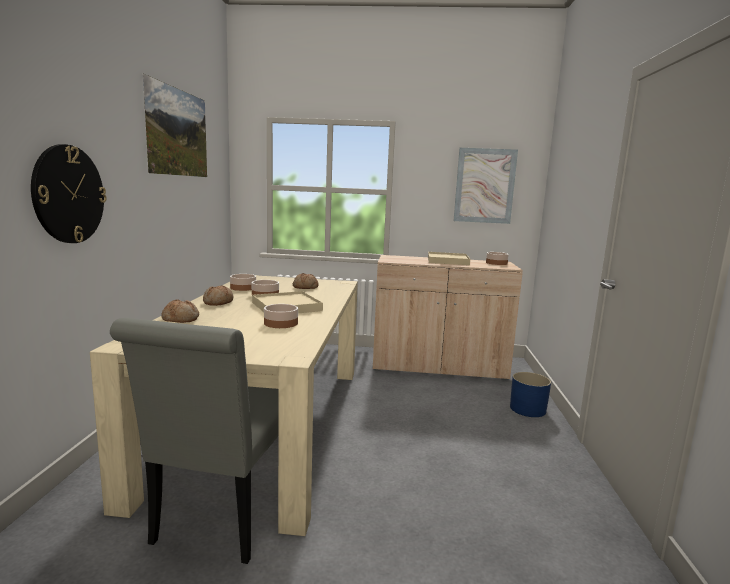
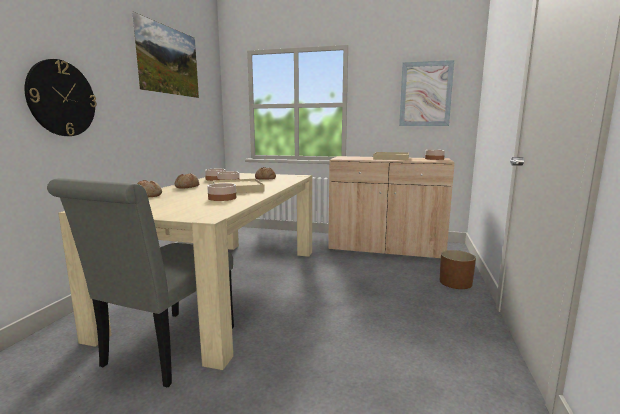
camera: 10 degrees right, 0 degrees up
(528, 409) = (455, 282): blue planter -> brown planter

